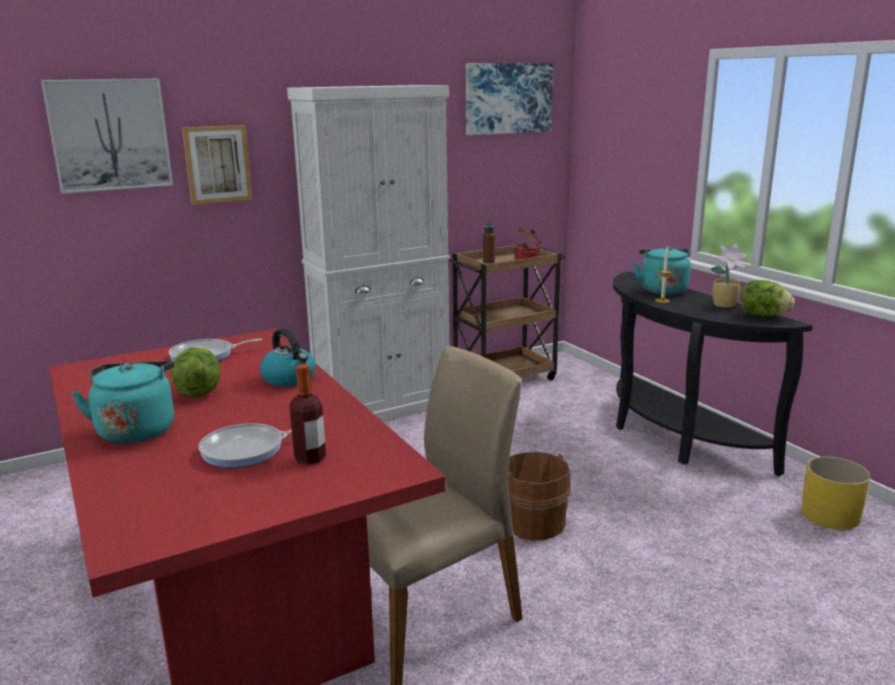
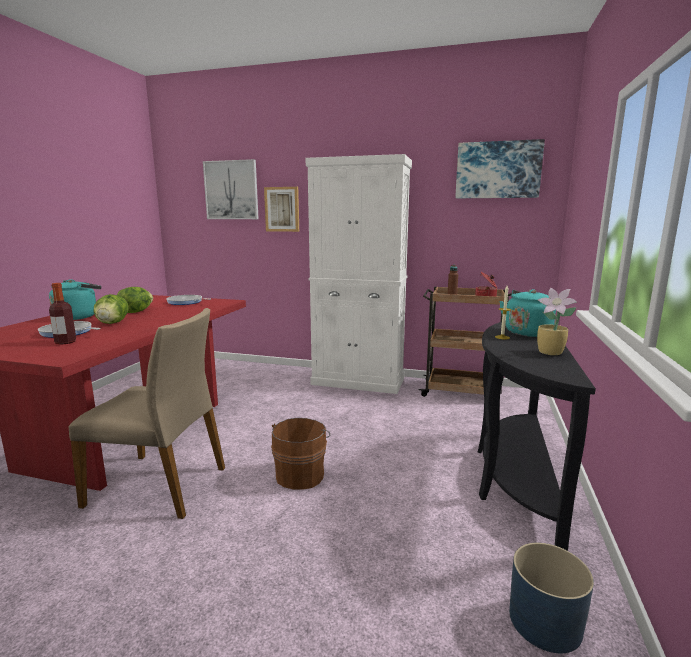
camera: 45 degrees right, 5 degrees down
(290, 379) = (175, 316): kettle -> none
(763, 316) = (562, 368): lettuce -> lettuce (112, 323)
(830, 515) = (545, 622): yellow planter -> blue planter

